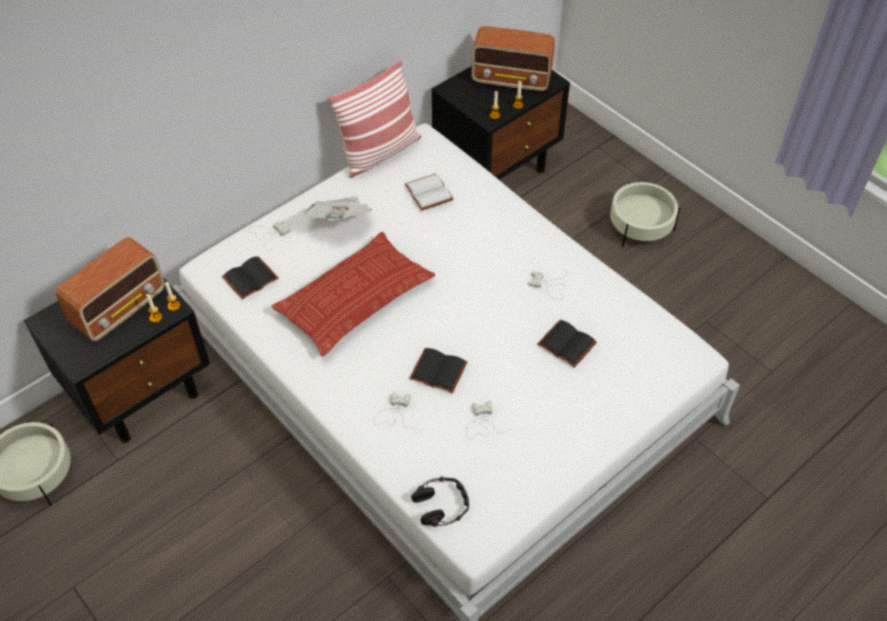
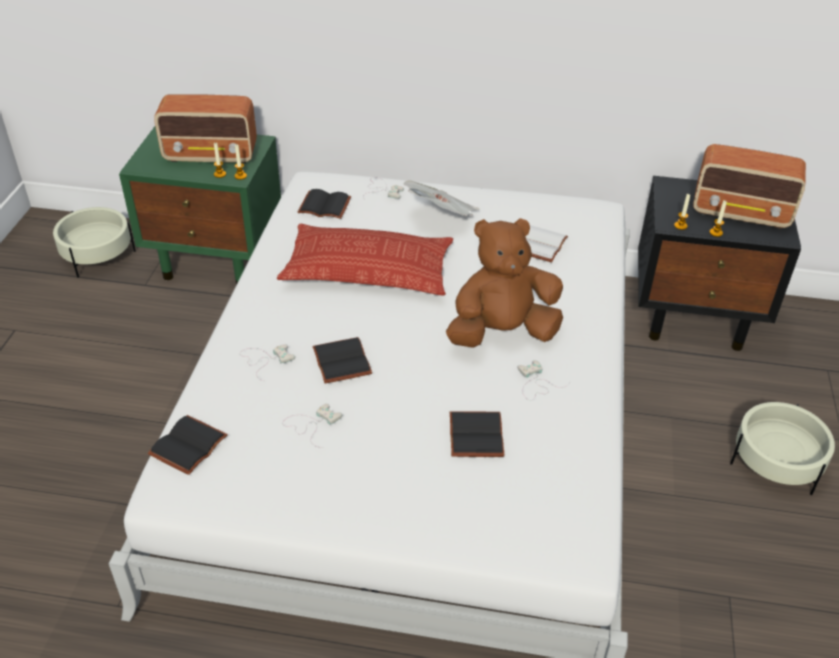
camera: 50 degrees right, 10 degrees down
(142, 391) = (218, 260): black nightstand -> green nightstand
(379, 152) = (547, 196): pillow -> none
(441, 505) = (189, 447): headphones -> black book
(489, 271) = (502, 333): none -> brown plush toy
(512, 79) = (742, 213): radio -> radio turned 45 degrees counterclockwise

